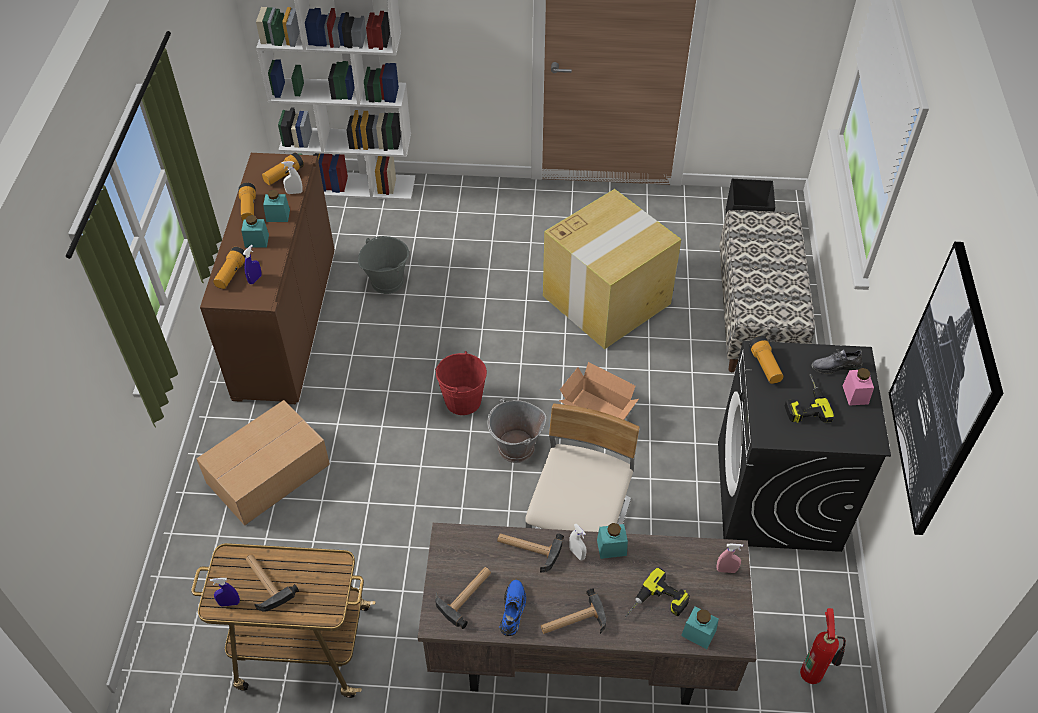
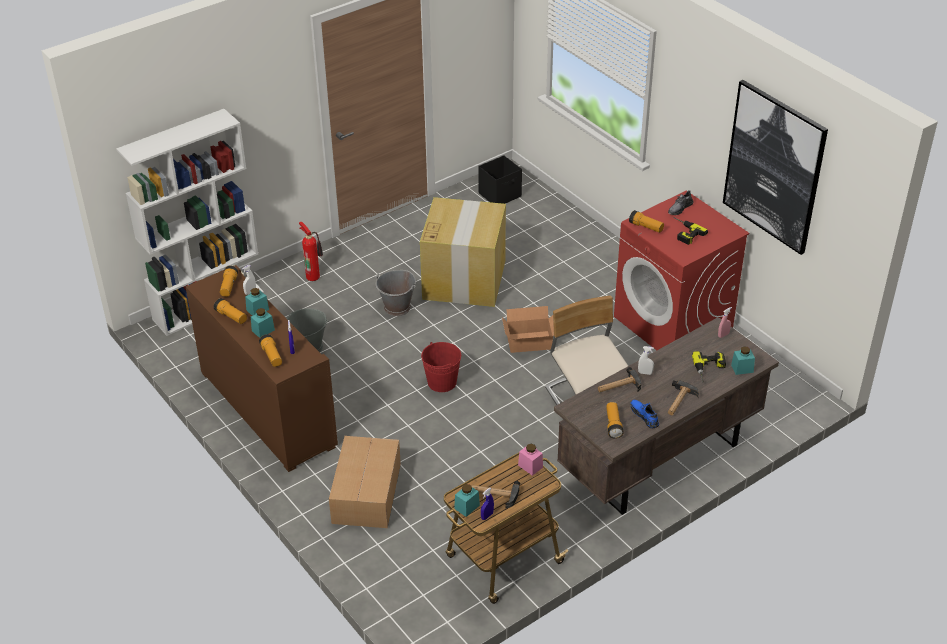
camera: 40 degrees left, 10 degrees down
(466, 594) = (613, 425): hammer -> flashlight
(516, 448) = (504, 387): grey bucket -> grey bucket (397, 307)
(611, 547) = (658, 360): turquoise jar -> turquoise jar (467, 507)
(757, 317) = (562, 241): bench -> none
(778, 496) = (673, 323): black washing machine -> red washing machine
(813, 672) = (778, 391): fire extinguisher -> fire extinguisher (313, 275)
(855, 394) = (703, 216): pink jar -> pink jar (530, 466)

